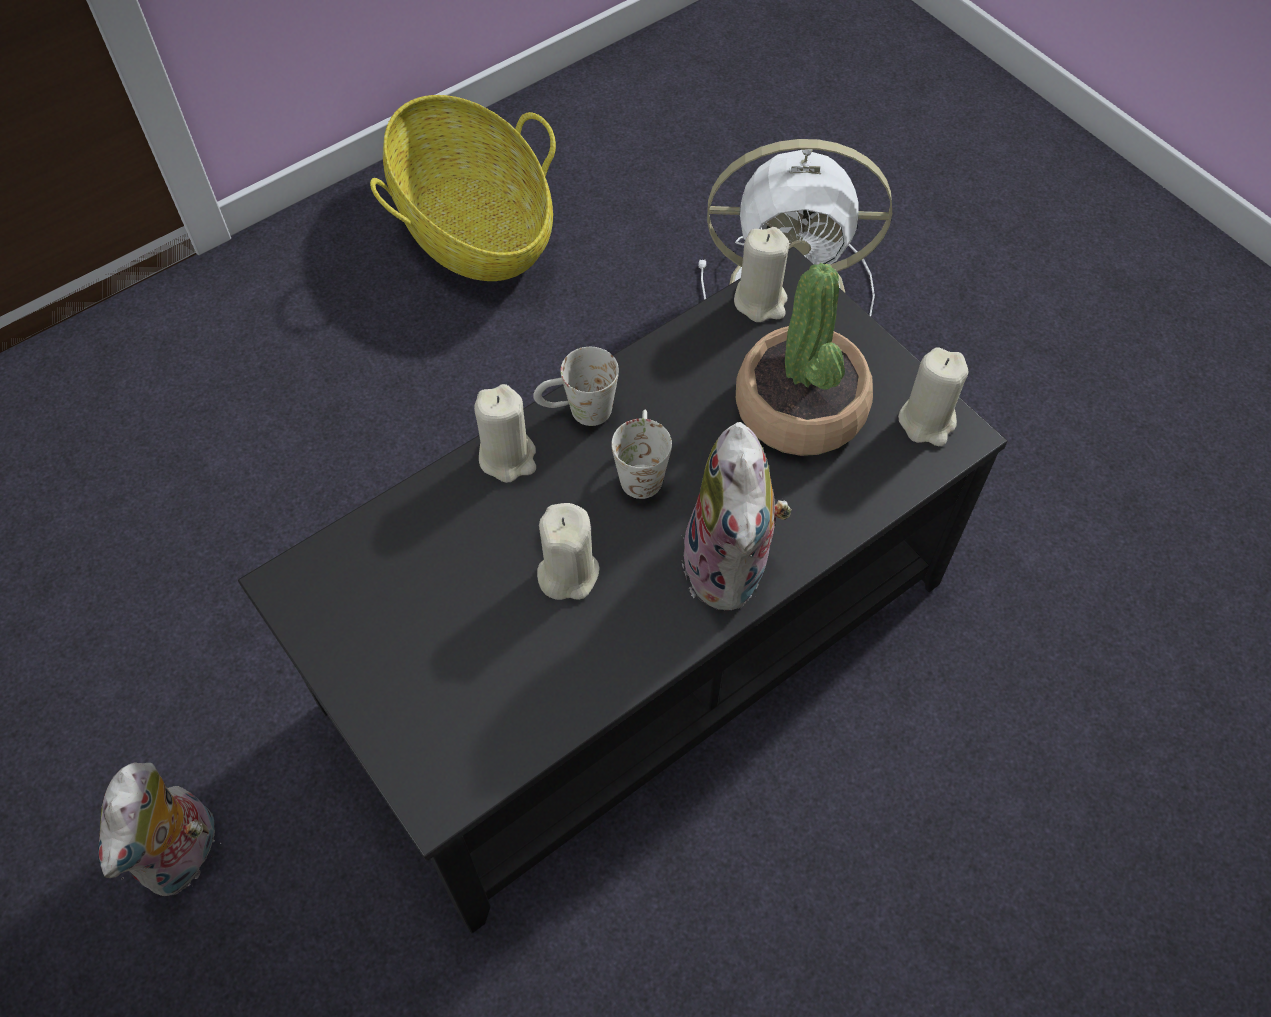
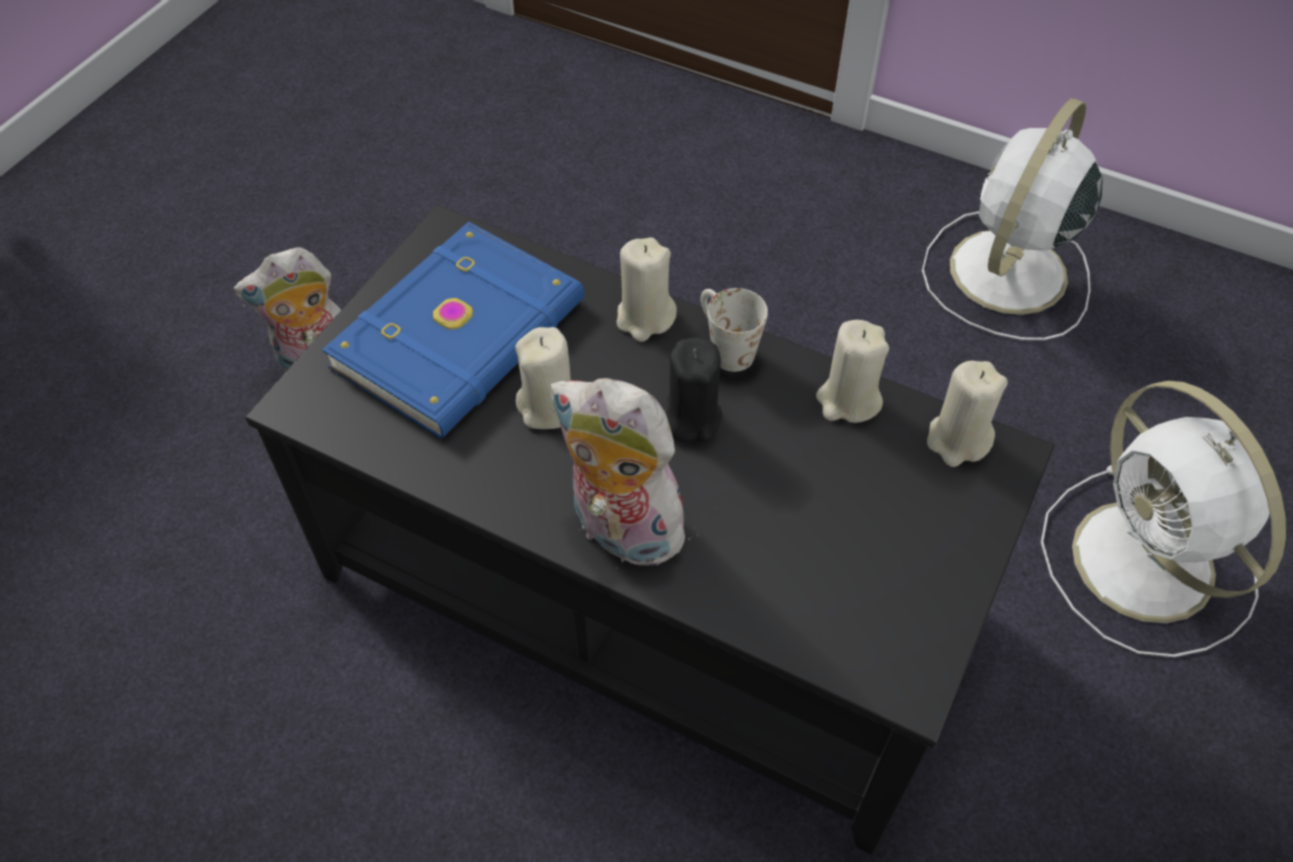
camera: 65 degrees right, 5 degrees down
(438, 615) = (463, 336): none -> blue book
(473, 227) = (1005, 275): basket -> white fan
(641, 469) = (690, 418): white mug -> black candle
(732, 568) = (620, 530): plush toy -> plush toy turned 60 degrees clockwise
(801, 408) = (846, 523): potted plant -> none
(927, 421) = (907, 648): beige candle -> beige candle (848, 400)

